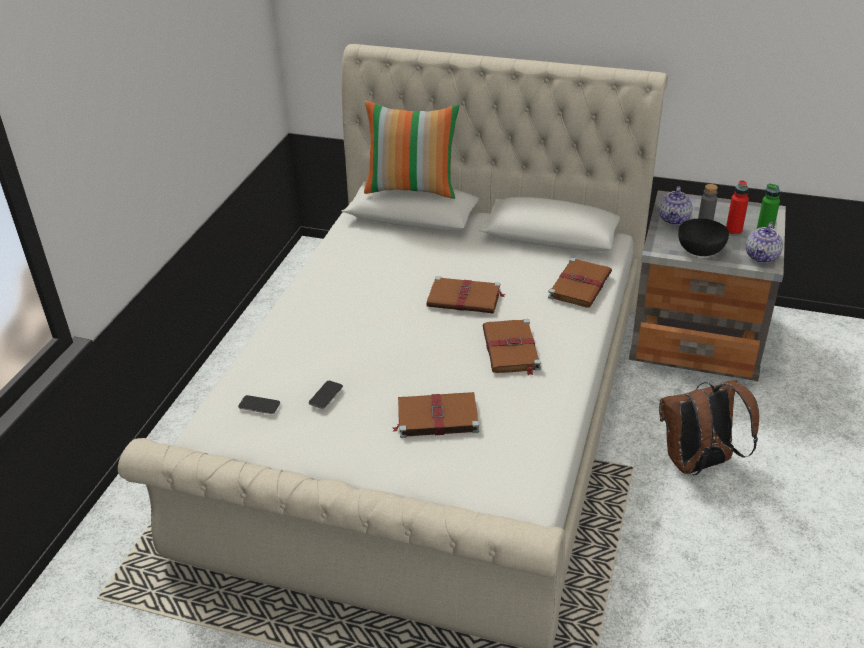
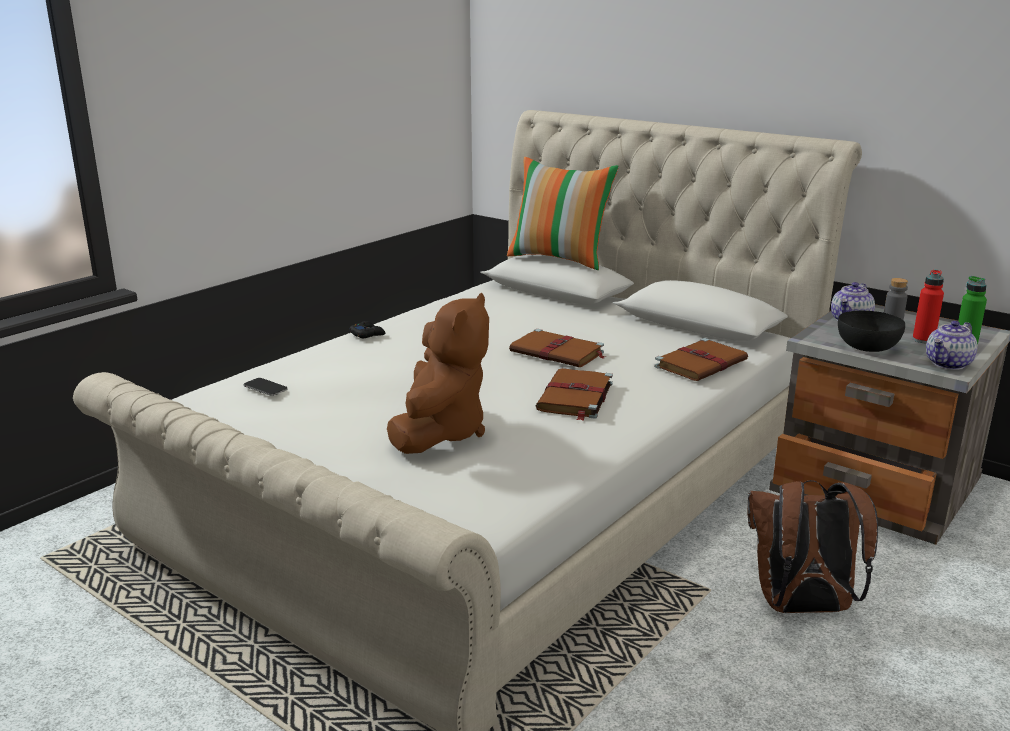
camera: 20 degrees right, 15 degrees down
(291, 313) = (367, 334): none -> black game controller
(326, 395) = (338, 393): phone -> none
(436, 417) = (440, 432): brown book -> brown plush toy

